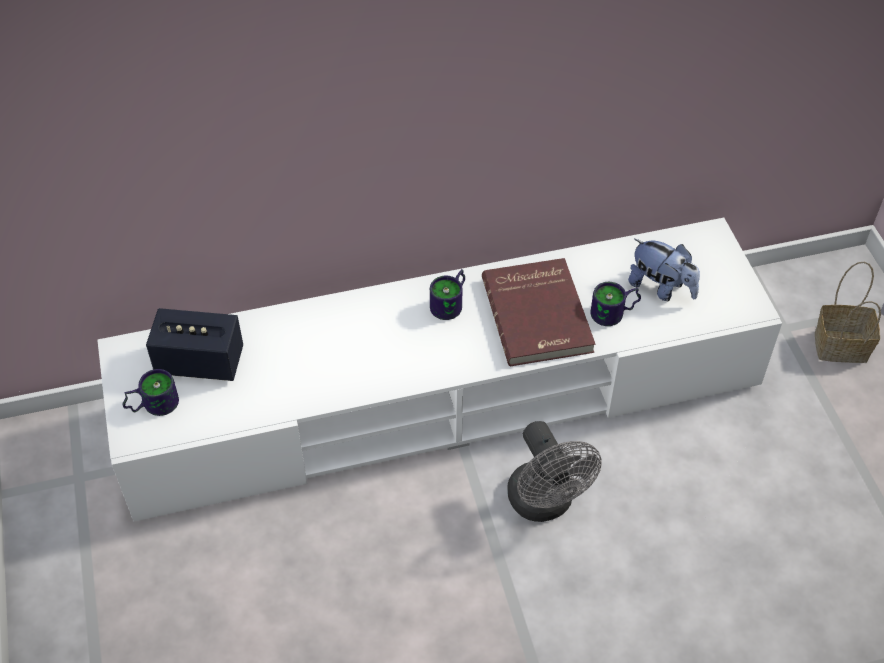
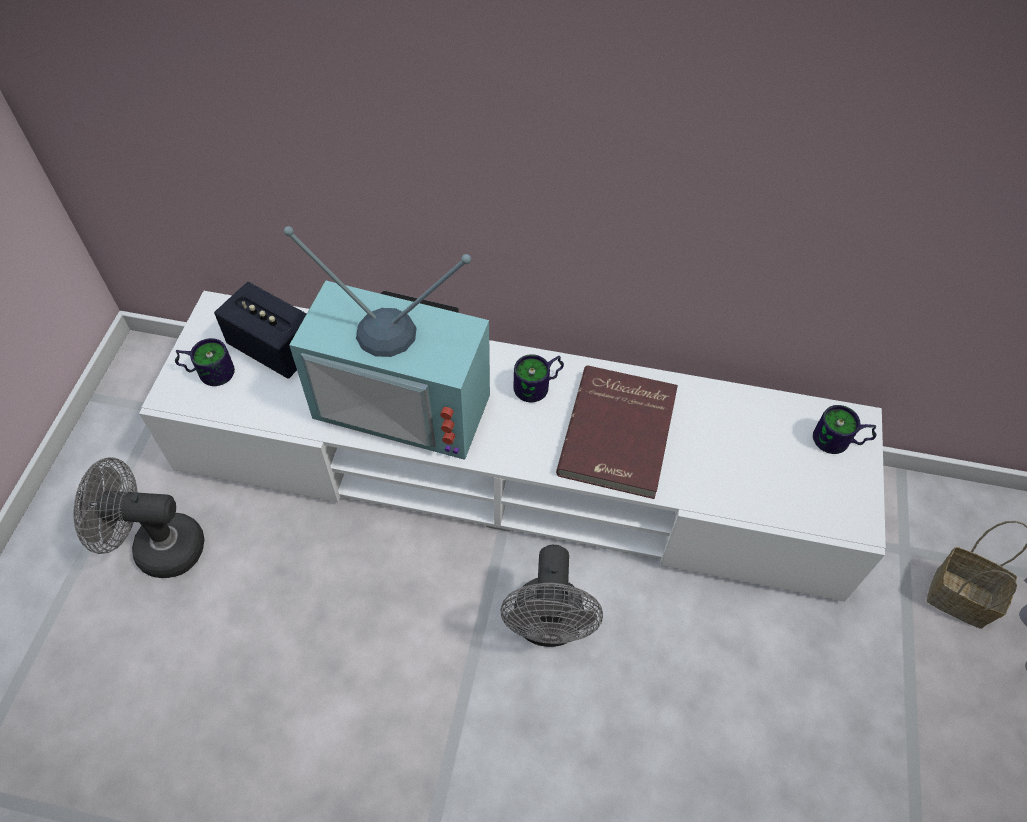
camera: 25 degrees right, 5 degrees up
(161, 593) = (158, 547): none -> grey fan
(348, 357) = (407, 400): none -> television
(615, 314) = (700, 466): mug -> mug (840, 443)
(661, 288) = (767, 458): plush toy -> none

